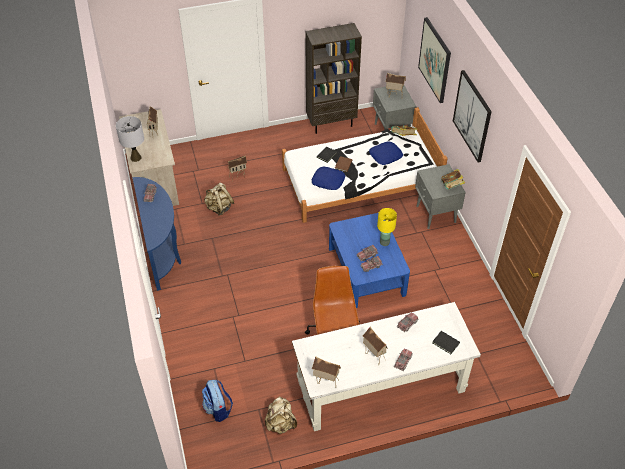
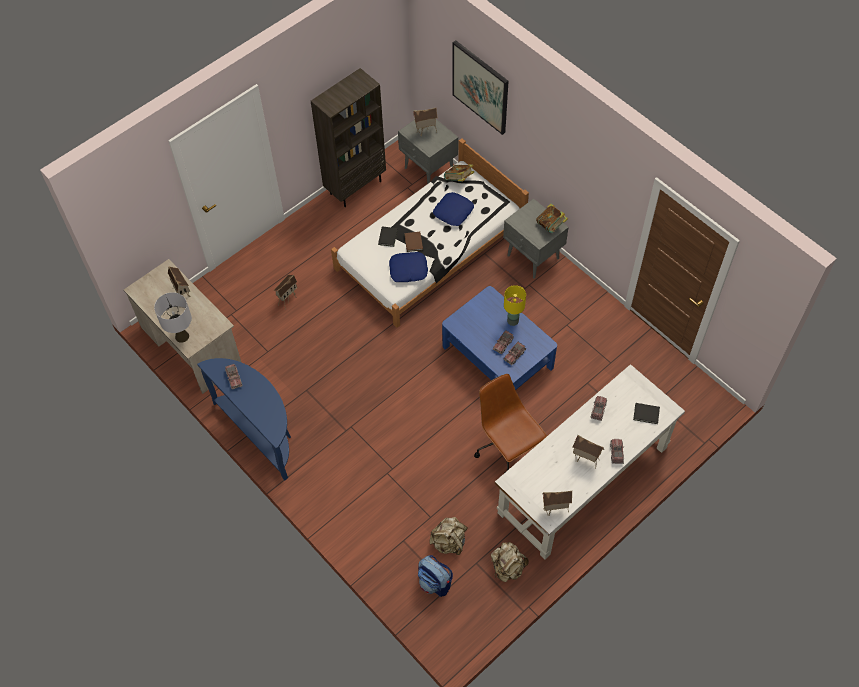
camera: 25 degrees left, 10 degrees up
(219, 208) = (291, 349): beige backpack -> beige backpack (449, 542)
(472, 116) = (561, 147): picture -> none

